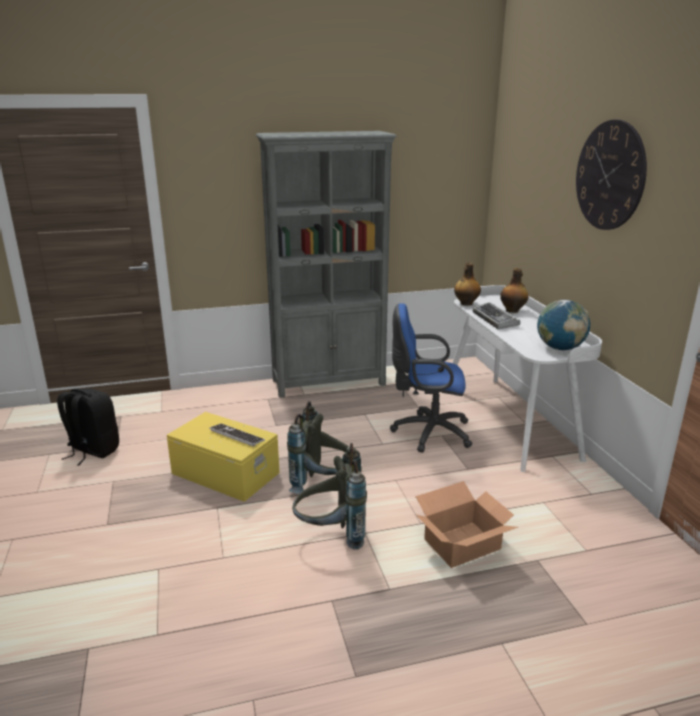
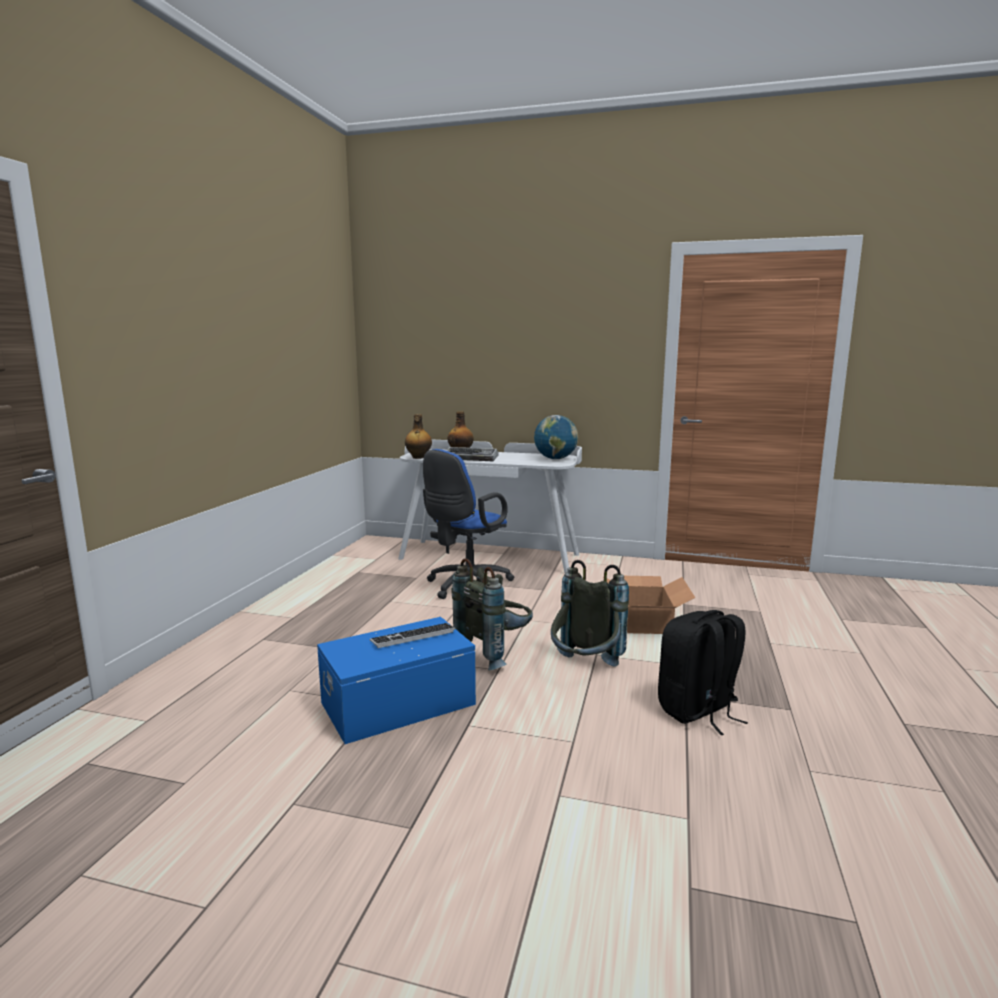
camera: 60 degrees left, 10 degrees down
(92, 451) = (160, 813): black backpack -> black backpack (698, 711)
(226, 472) = (397, 703): yellow storage box -> blue storage box
(329, 382) = (292, 599): grey bookcase -> none
(610, 175) = (547, 311): wall clock -> none

